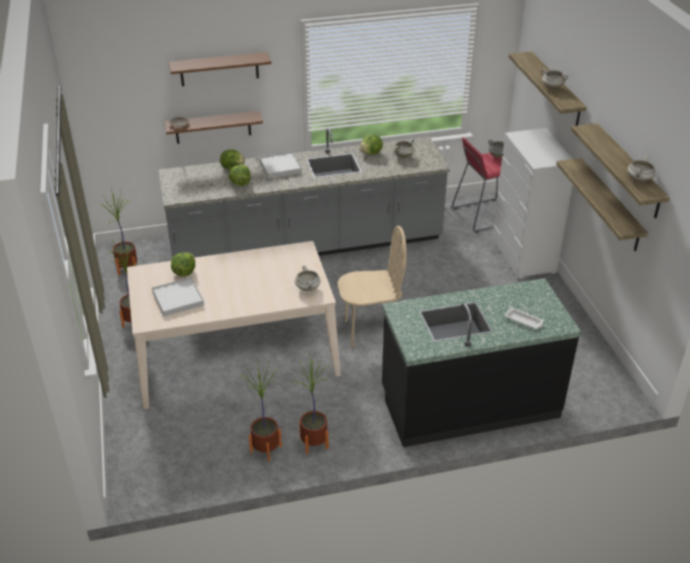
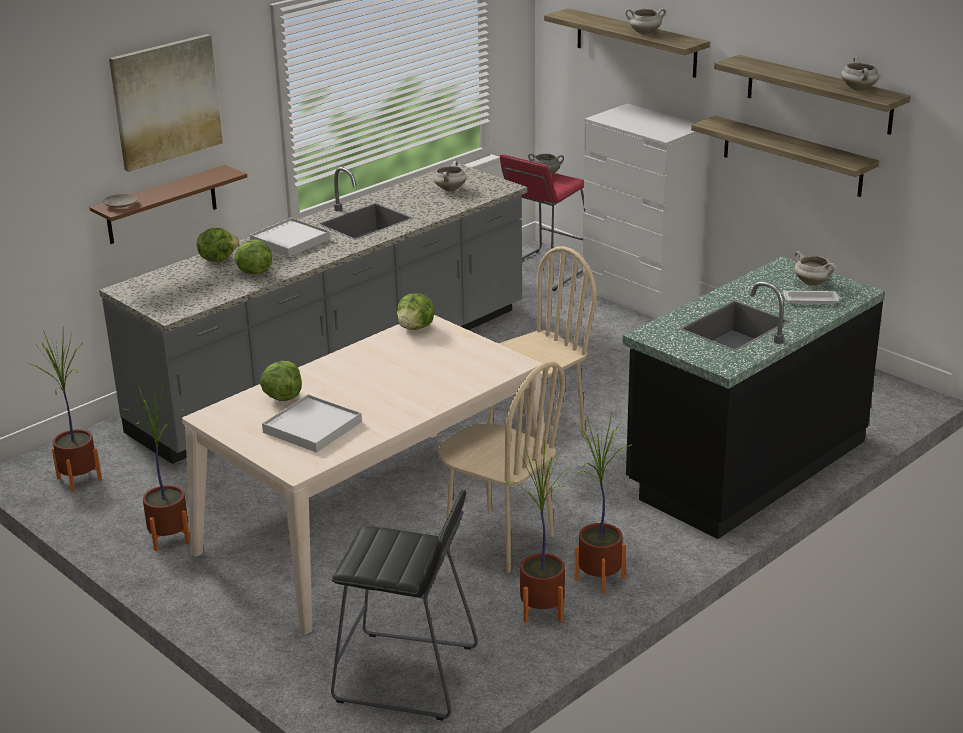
camera: 30 degrees left, 10 degrees down
(166, 457) = (406, 675): none -> black stool
(219, 69) = (166, 101): brown shelf -> picture
(286, 394) = (499, 540): none -> beige chair
(308, 288) = (487, 361): white cooking pot -> white cooking pot (812, 283)
(371, 153) = (402, 196): lettuce -> lettuce (416, 328)

